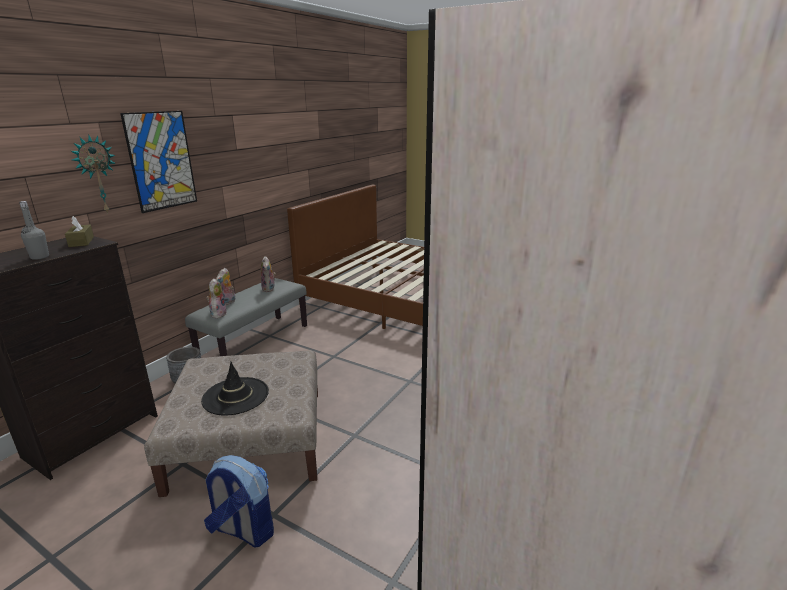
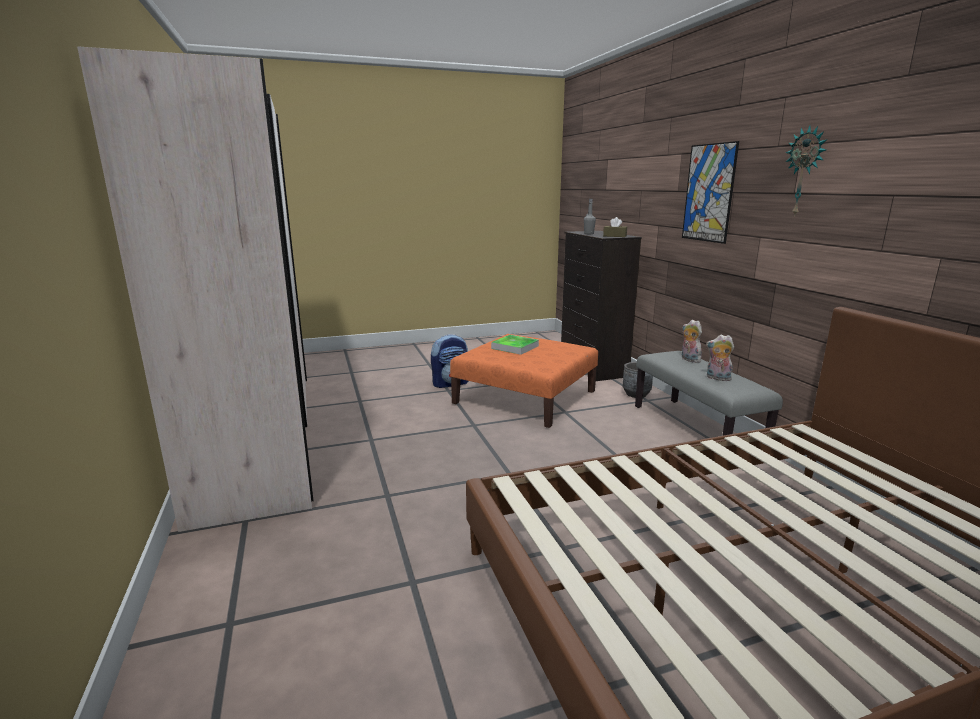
camera: 130 degrees right, 5 degrees down
(96, 175) = (667, 196): wall clock -> wall clock (804, 171)
(218, 314) = (662, 354): plush toy -> none
(235, 396) = (515, 347): black hat -> tray
(251, 438) = (525, 398): beige ottoman -> orange ottoman

